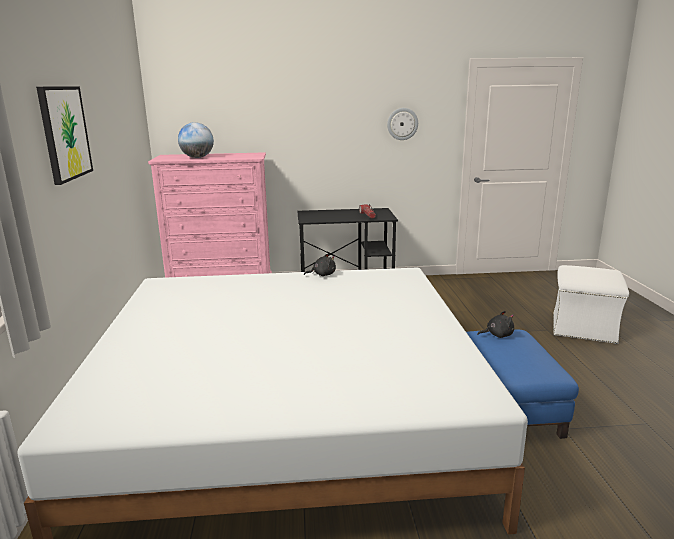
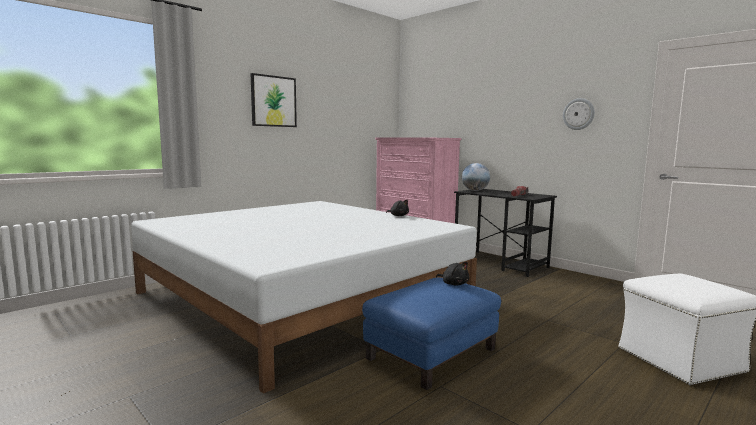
camera: 50 degrees right, 10 degrees down
(197, 157) = (406, 137): globe -> globe (475, 190)

